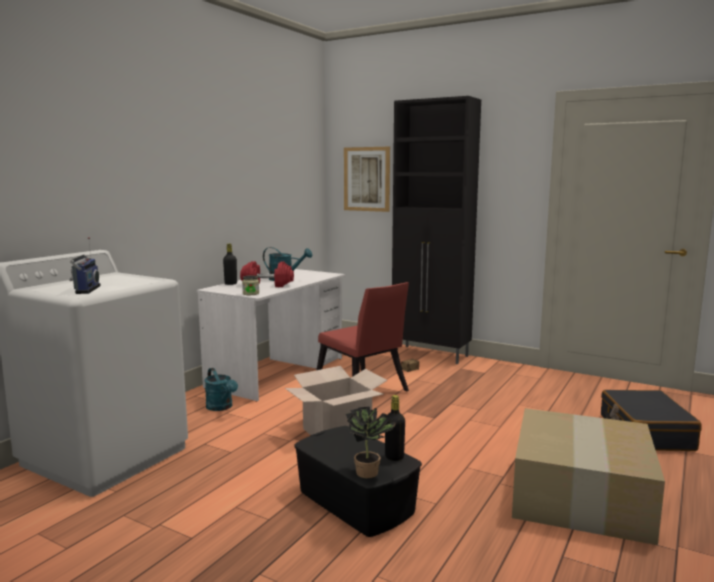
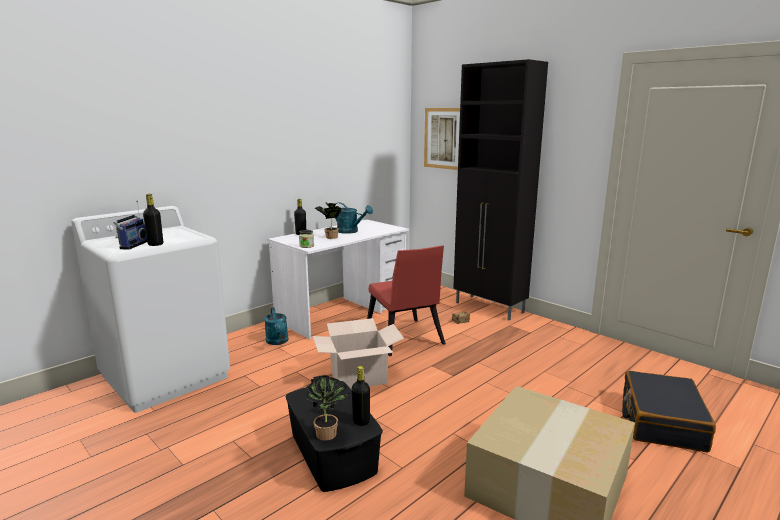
camera: 15 degrees right, 5 degrees up
(114, 288) = (155, 244): none -> black bottle
(267, 285) = (329, 237): red dumbbell -> potted plant

